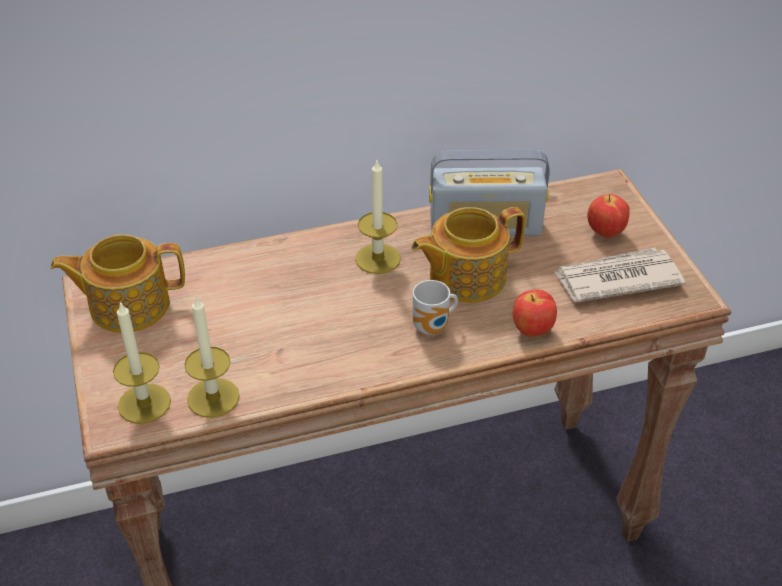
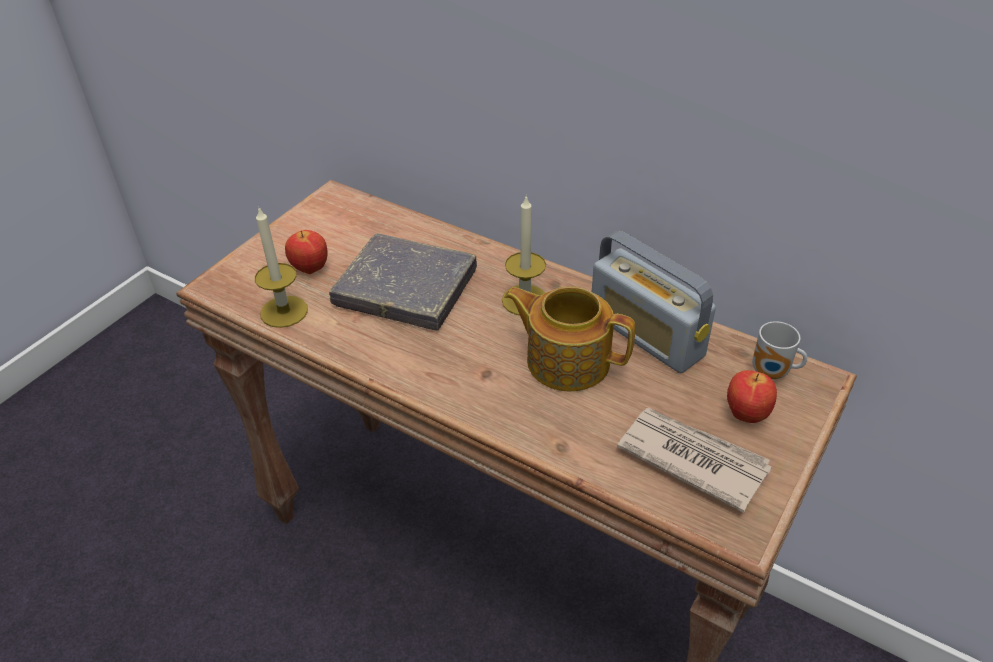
camera: 50 degrees right, 0 degrees up
(127, 305) = (332, 220): teapot -> none
(144, 403) = (247, 285): candle -> none
(280, 311) = (406, 288): none -> grey book
(433, 328) = (482, 378): mug -> mug (771, 374)
(532, 331) = (550, 440): apple -> apple (309, 269)

